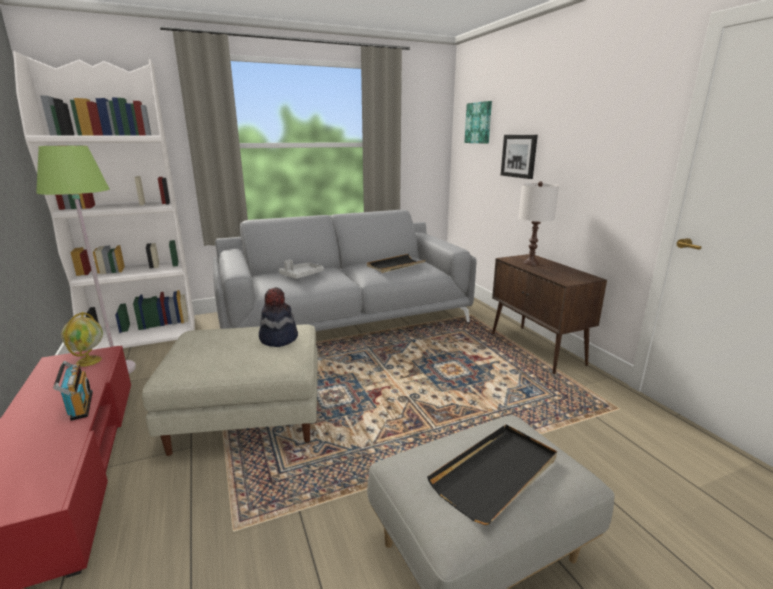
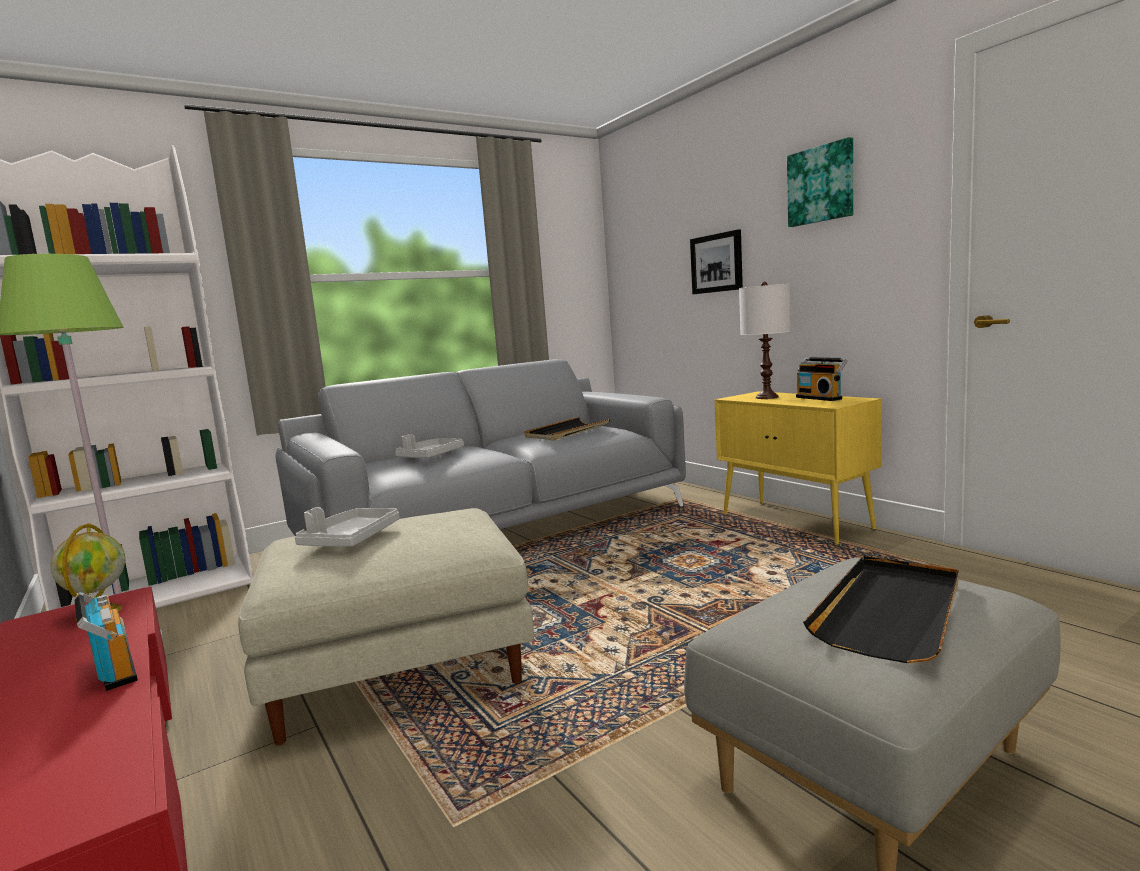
camera: 10 degrees left, 10 degrees down
(221, 342) = (350, 539): none -> grey tray
(278, 338) = (443, 523): hat -> none
(479, 123) = (647, 232): picture -> picture (821, 184)
(537, 349) = (796, 522): brown cabinet -> yellow cabinet
(565, 271) = (820, 398): none -> radio

